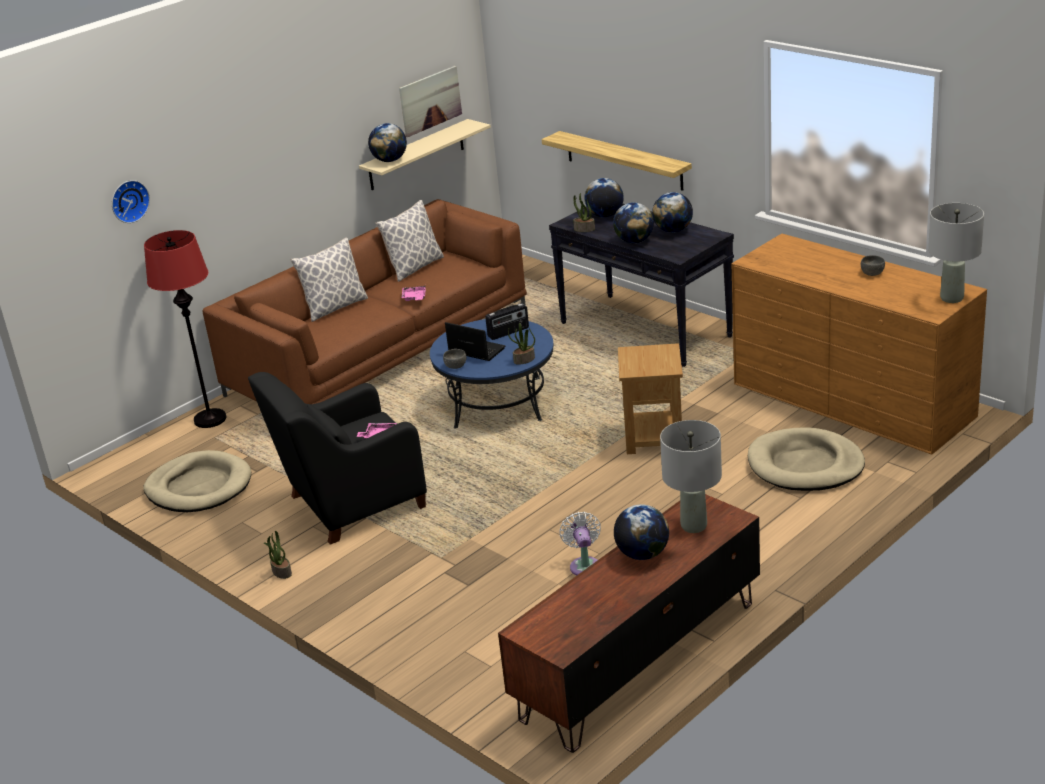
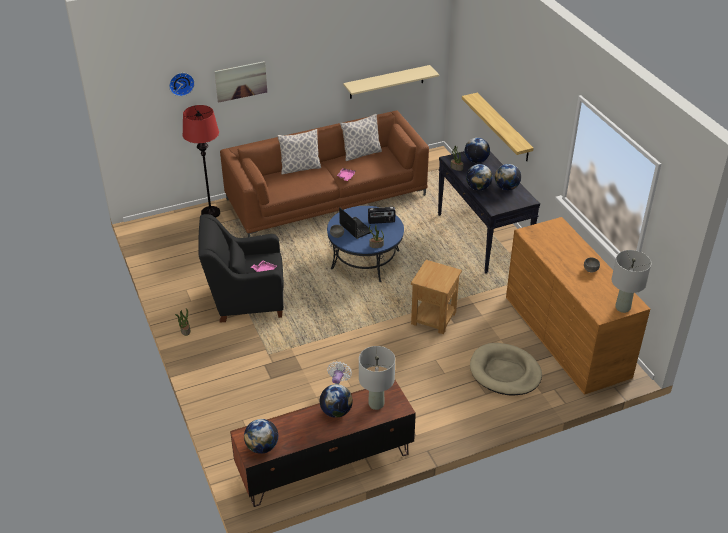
camera: 20 degrees right, 10 degrees up
(199, 487) = (178, 257): beige dog bed -> none
(390, 160) = (362, 85): globe -> globe (262, 447)
(430, 101) = (403, 51): picture -> picture (241, 81)

